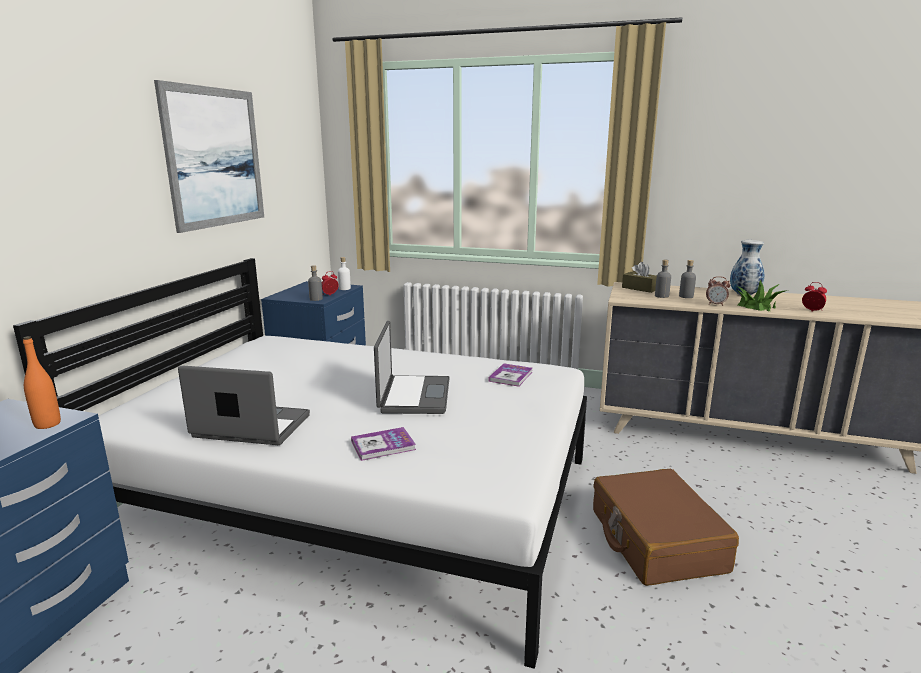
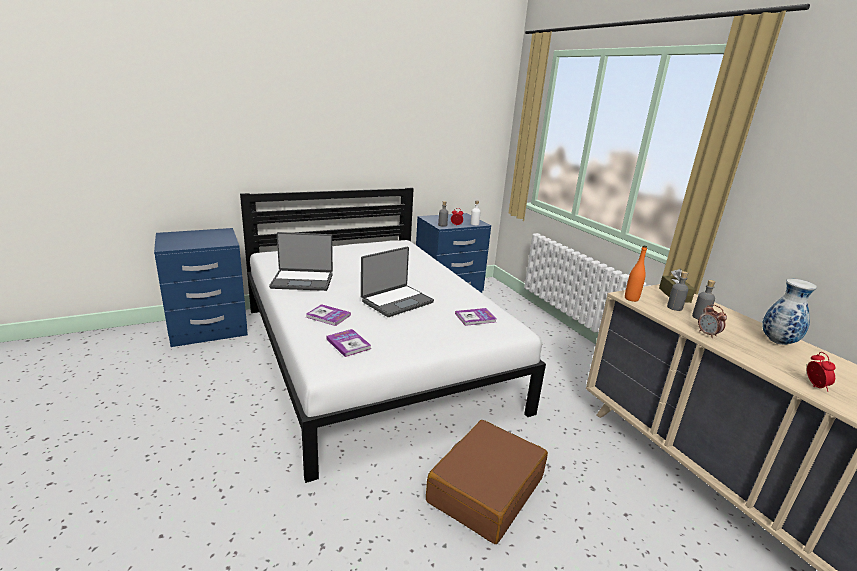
camera: 45 degrees right, 5 degrees up
(47, 424) = (219, 242): orange bottle -> orange bottle (631, 299)
(215, 157) = (397, 118): picture -> none
(250, 427) = (302, 281): laptop -> laptop turned 120 degrees clockwise
(472, 457) = (348, 344): none -> book
(757, 306) = (752, 354): potted plant -> none

